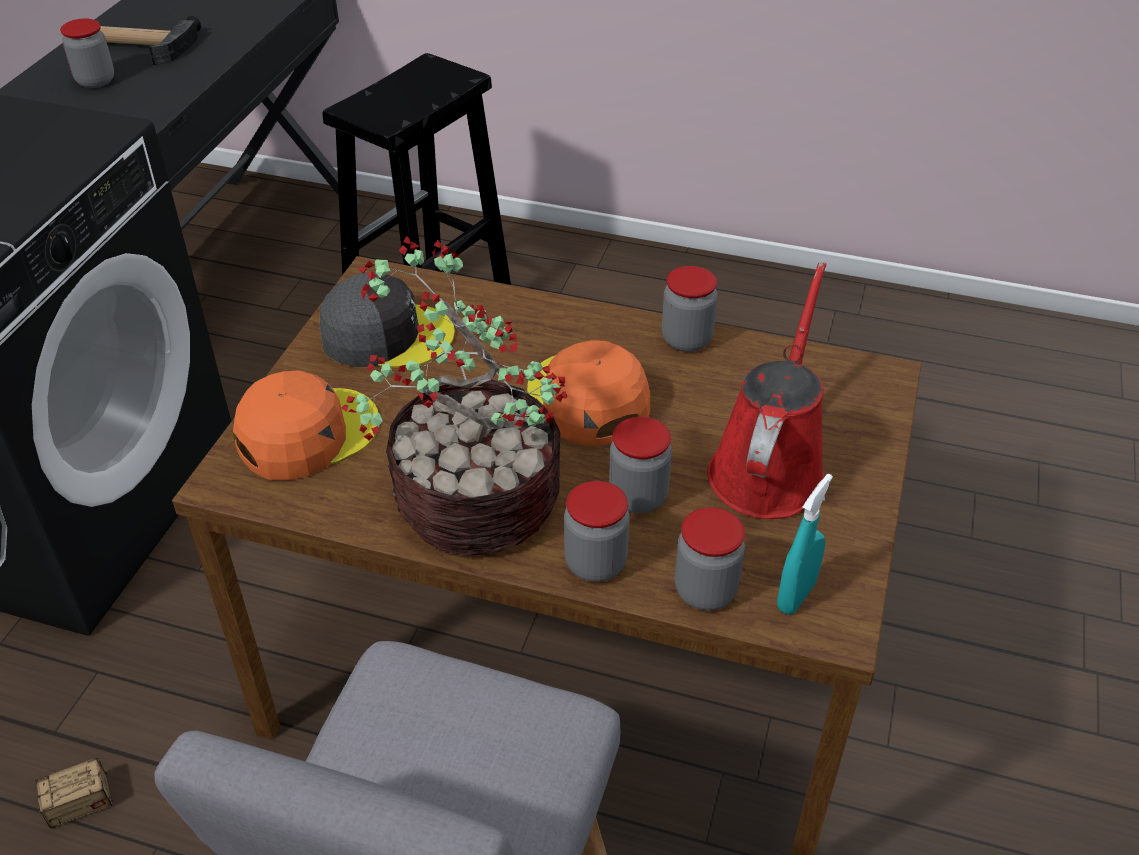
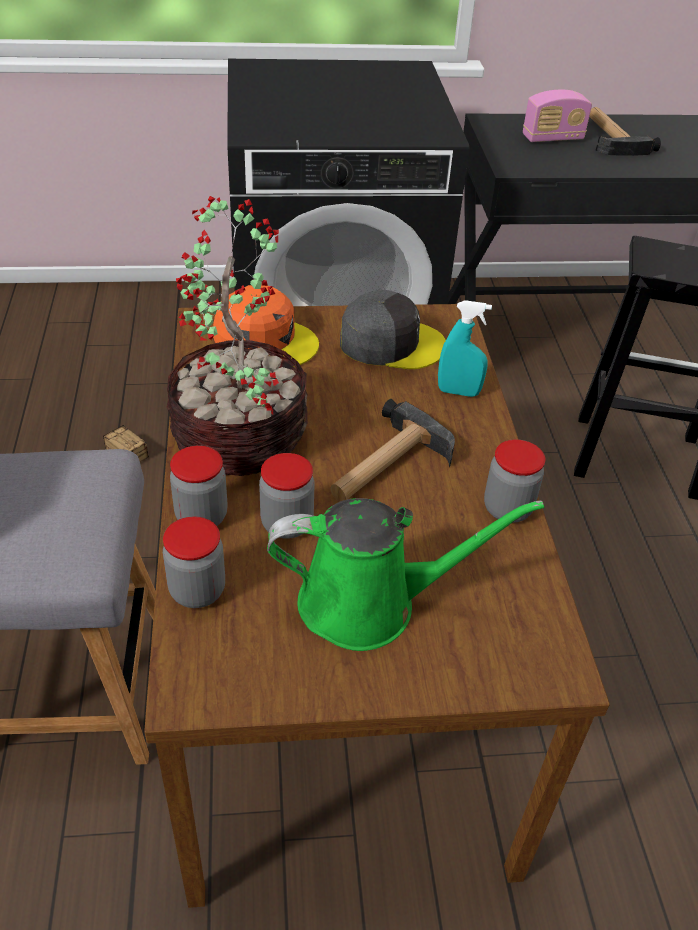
camera: 65 degrees right, 0 degrees up
(95, 81) = (552, 138): jar -> radio
(386, 335) = (390, 343): grey cap -> grey cap turned 60 degrees counterclockwise
(587, 400) = (385, 466): orange cap -> hammer
(769, 467) = (369, 603): red watering can -> green watering can
(796, 596) = (215, 655): turquoise spray bottle -> turquoise spray bottle (458, 392)

